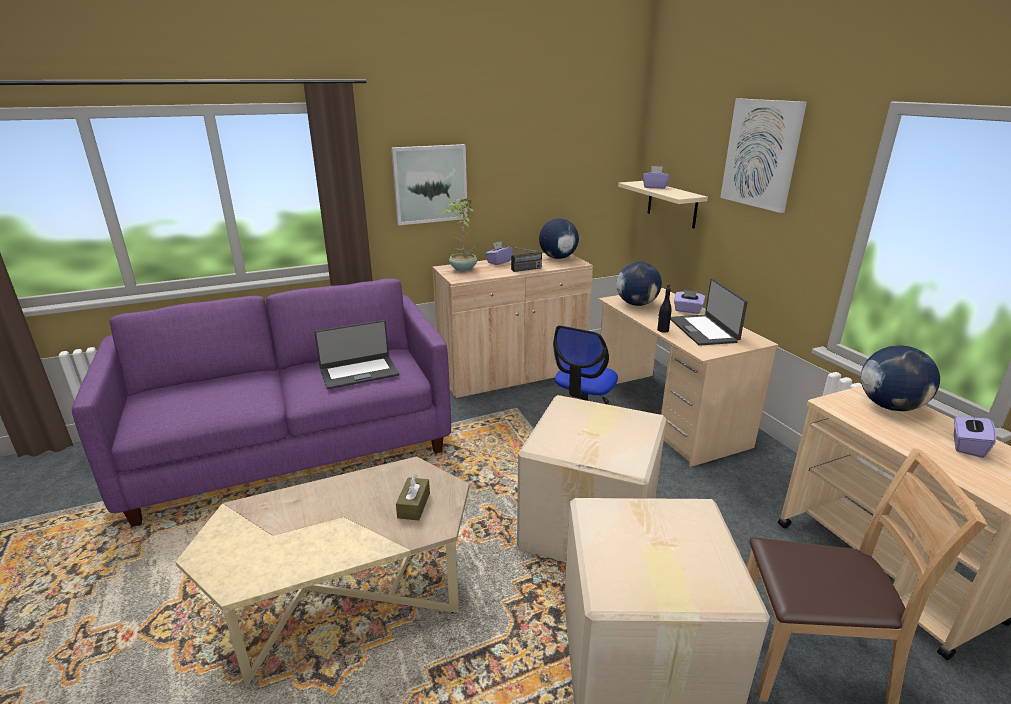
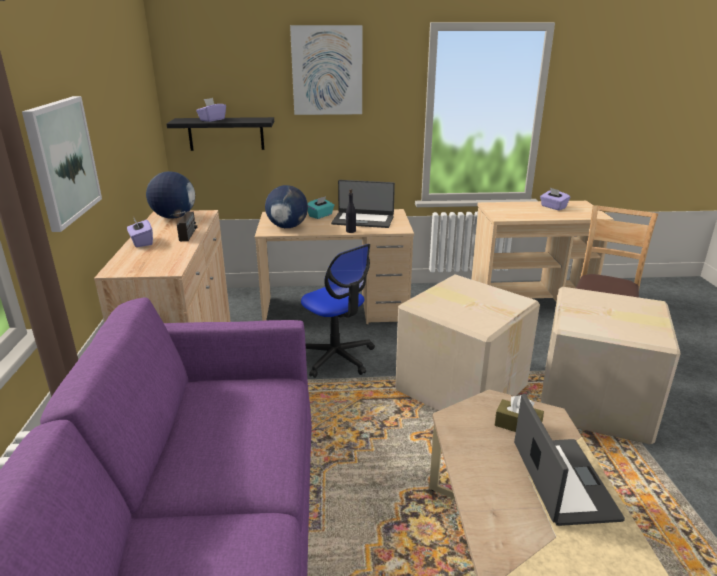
camera: 70 degrees left, 0 degrees up
(359, 372) = (242, 419): laptop -> laptop (562, 480)
(462, 269) = (136, 263): potted plant -> none
(672, 204) = (226, 134): beige shelf -> black shelf
(687, 310) = (320, 215): purple tissue box -> turquoise tissue box
(889, 406) = (508, 207): globe -> none

